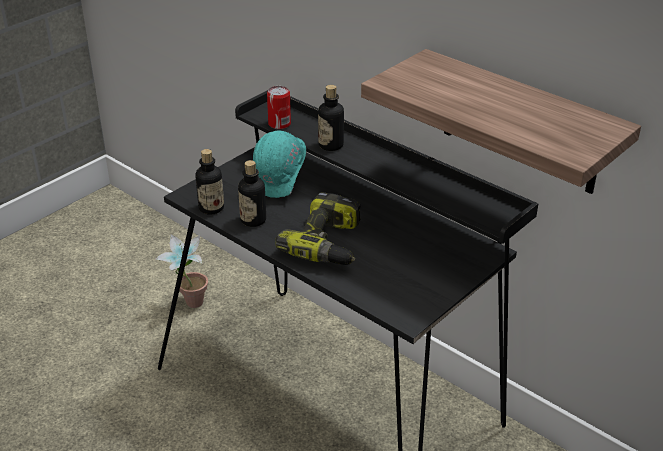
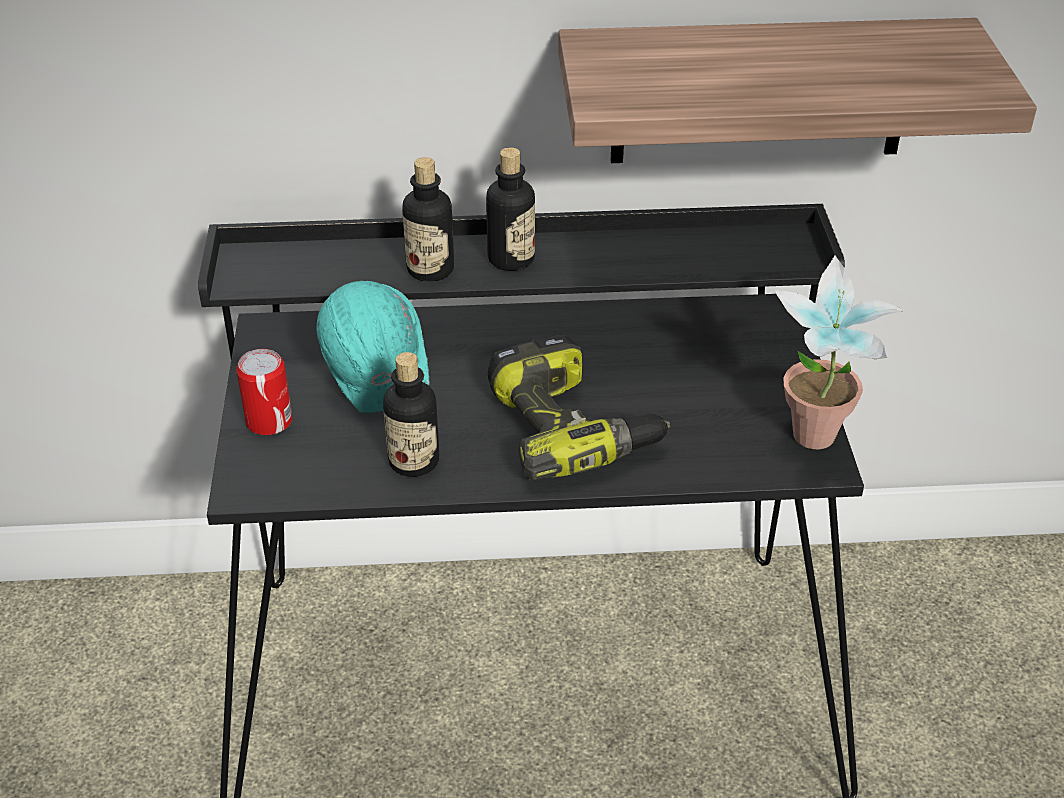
camera: 45 degrees left, 5 degrees up
(188, 305) = (147, 702): potted plant -> potted plant (814, 446)
(211, 208) = (319, 483): bottle -> bottle (511, 259)
(279, 124) = (299, 278): can -> can (269, 421)

